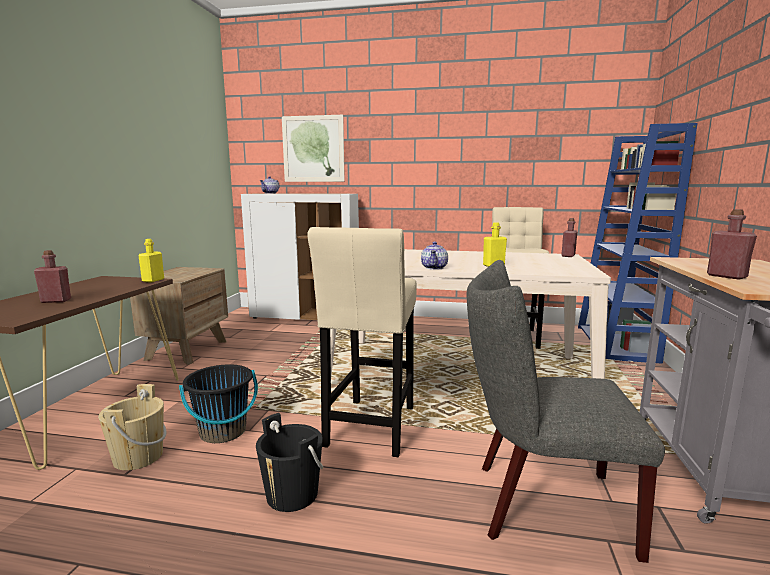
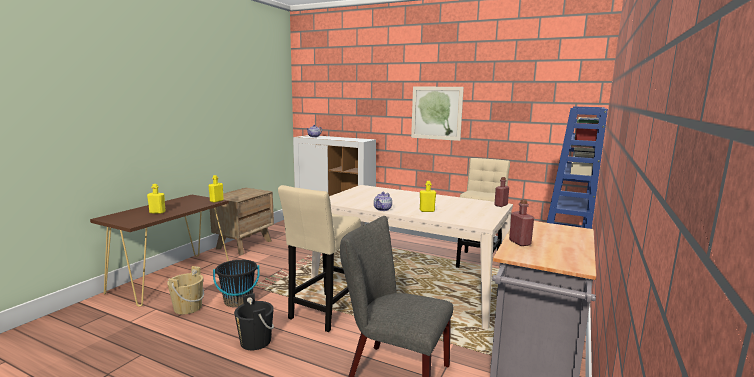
camera: 15 degrees right, 0 degrees up
(56, 301) = (157, 212): red bottle -> yellow bottle
(313, 149) = (347, 104): picture -> picture (436, 113)

